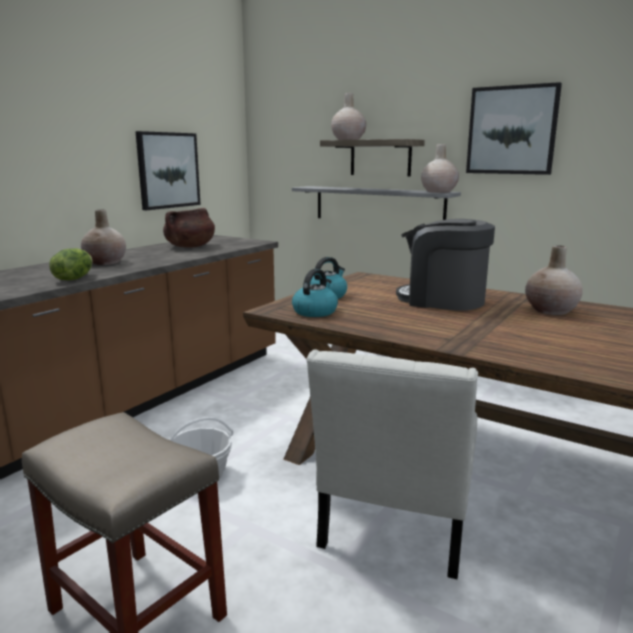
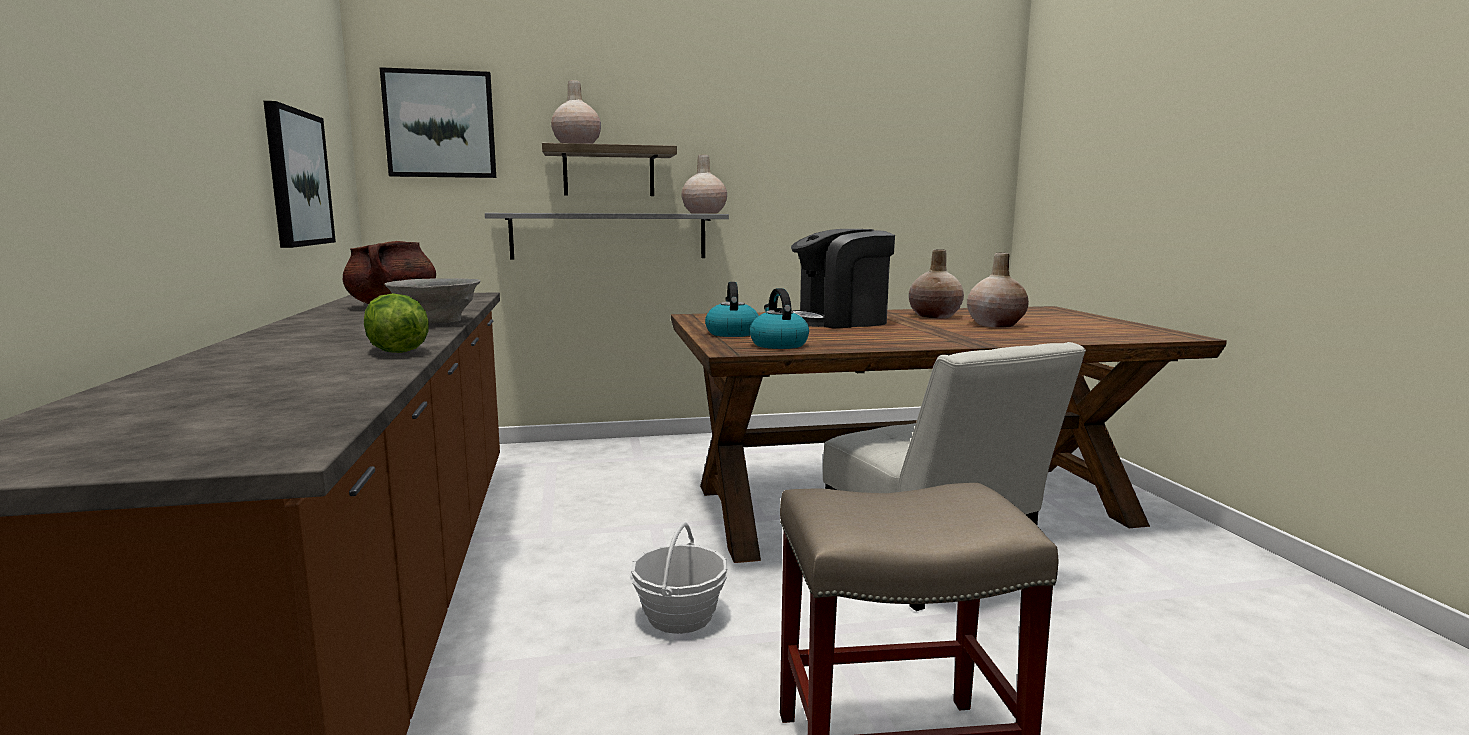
camera: 45 degrees left, 5 degrees down
(106, 262) = (343, 332): beige vase -> beige vase (996, 325)
(160, 261) = (436, 322): none -> grey bowl
(512, 130) = (773, 143): picture -> picture (440, 124)

